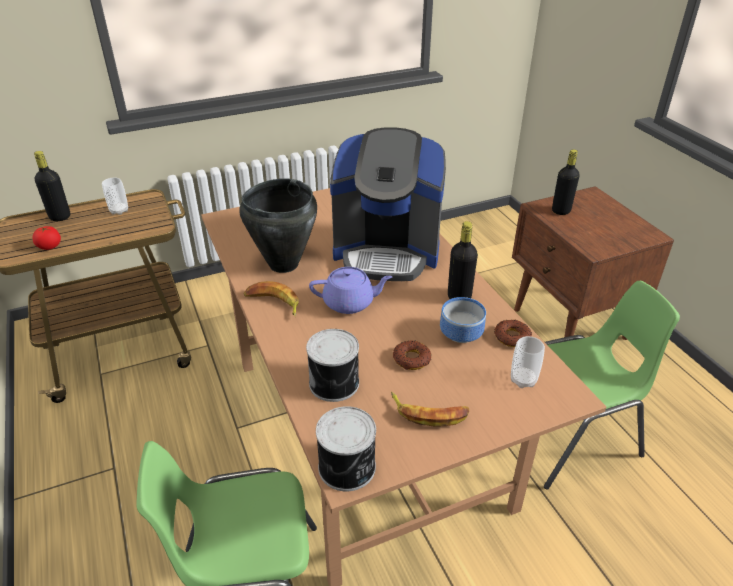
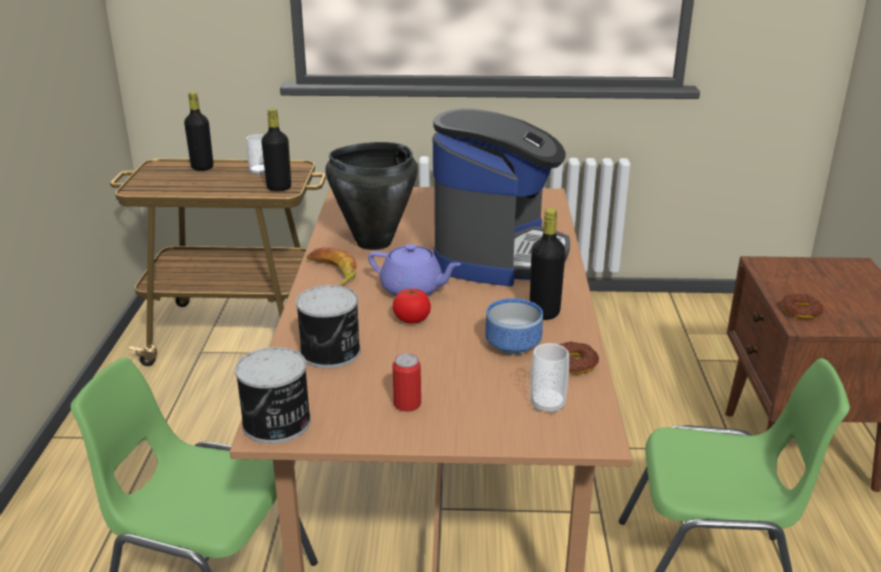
camera: 25 degrees right, 10 degrees down
(49, 246) = (173, 188): tomato -> tomato (411, 319)
(387, 251) = (498, 255): coffee machine -> coffee machine turned 105 degrees counterclockwise
(411, 359) = (433, 353): donut -> donut (800, 311)
(429, 413) = (407, 404): banana -> can
(561, 211) = (791, 274): black bottle -> black bottle (279, 188)

